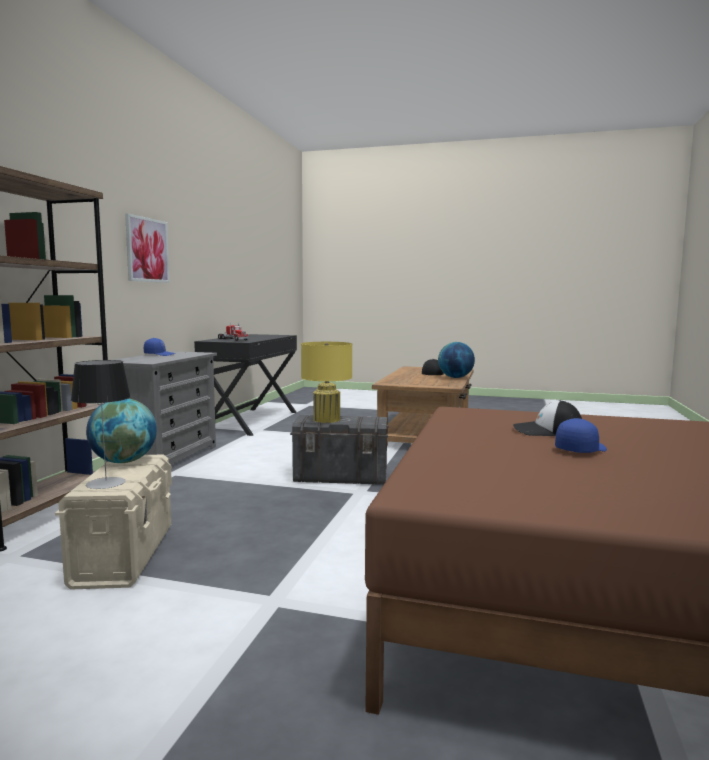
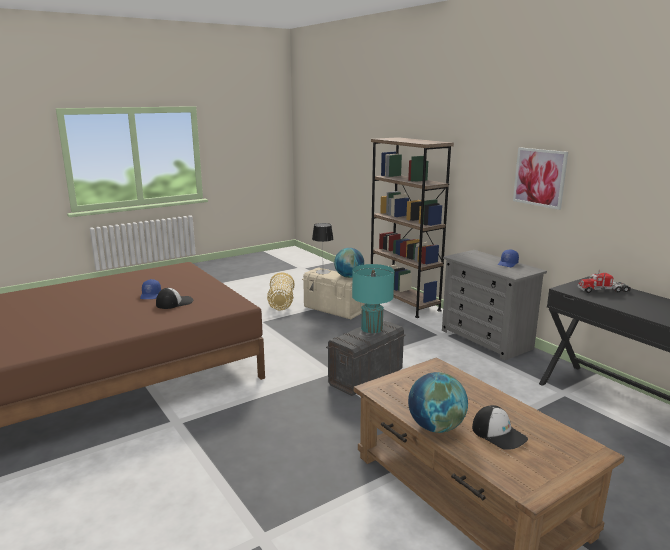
camera: 130 degrees right, 10 degrees up
(130, 624) = (281, 304): none -> basket
(326, 419) = (372, 328): yellow table lamp -> turquoise table lamp

